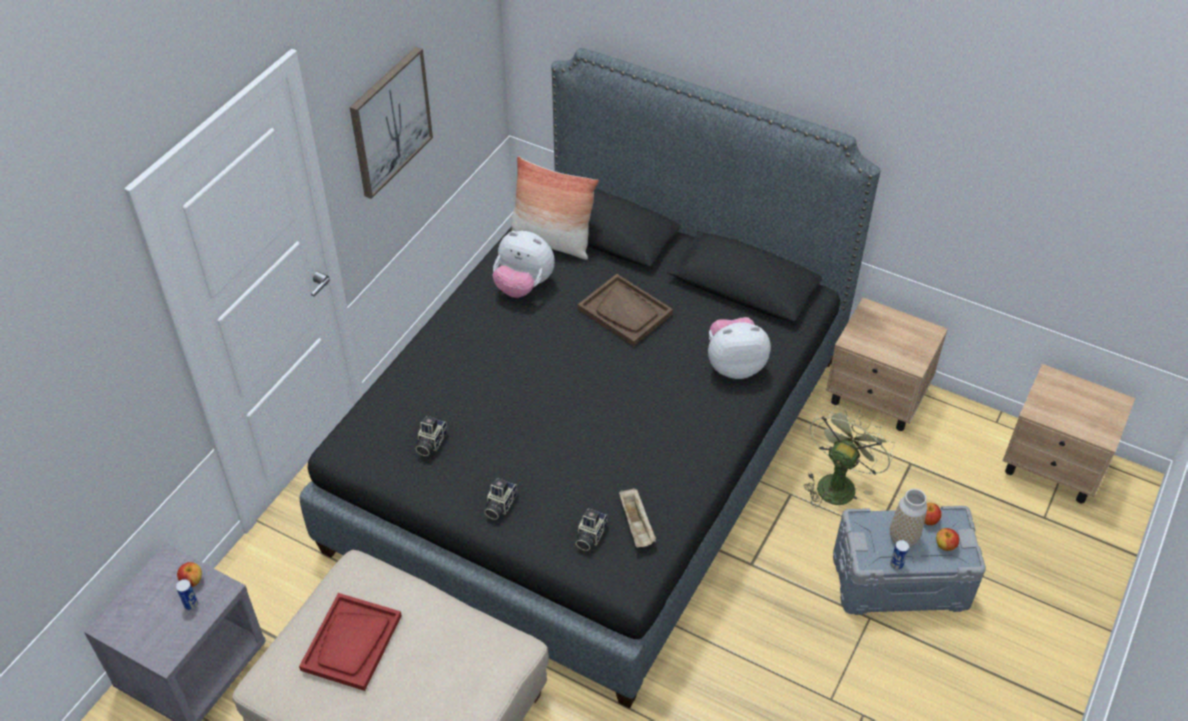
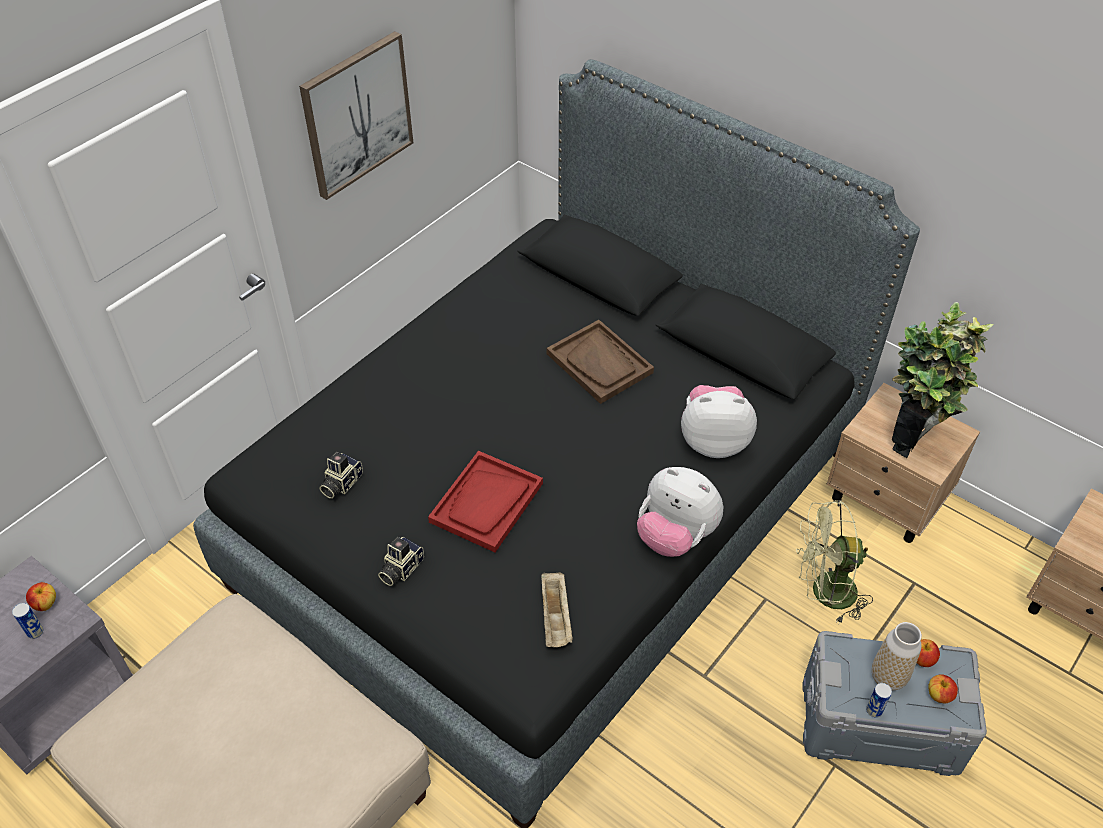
camera: 10 degrees right, 0 degrees up
(351, 643) = (198, 708): red tray -> red tray (486, 503)
(523, 286) = (492, 320): plush toy -> plush toy (675, 536)
(551, 242) = (535, 277): pillow -> none
(589, 535) = (496, 622): camera -> none
(838, 482) = (824, 593): green fan -> green fan turned 135 degrees counterclockwise
(895, 338) = (914, 435): none -> potted plant

